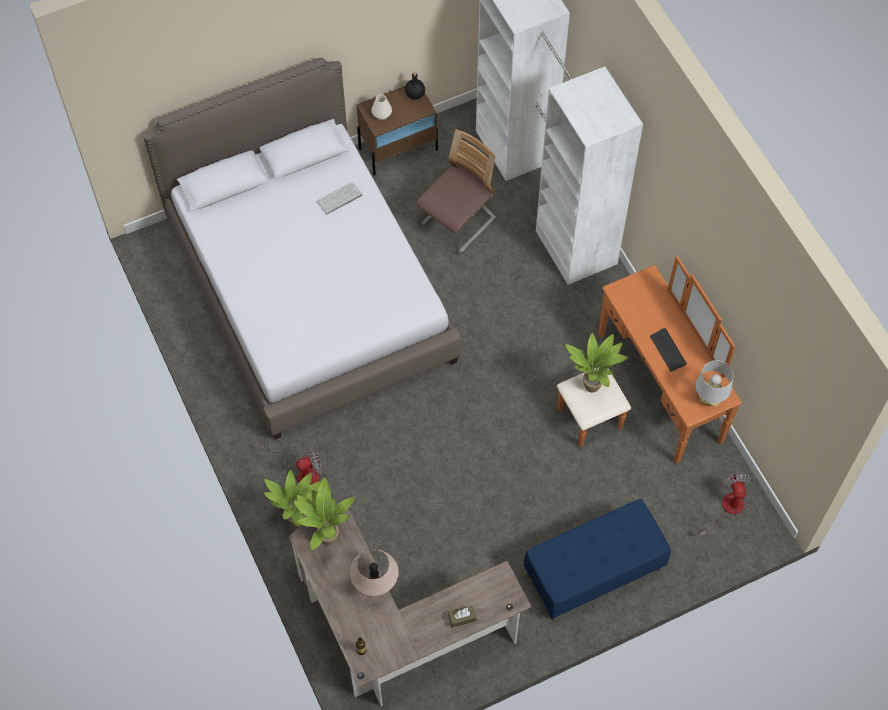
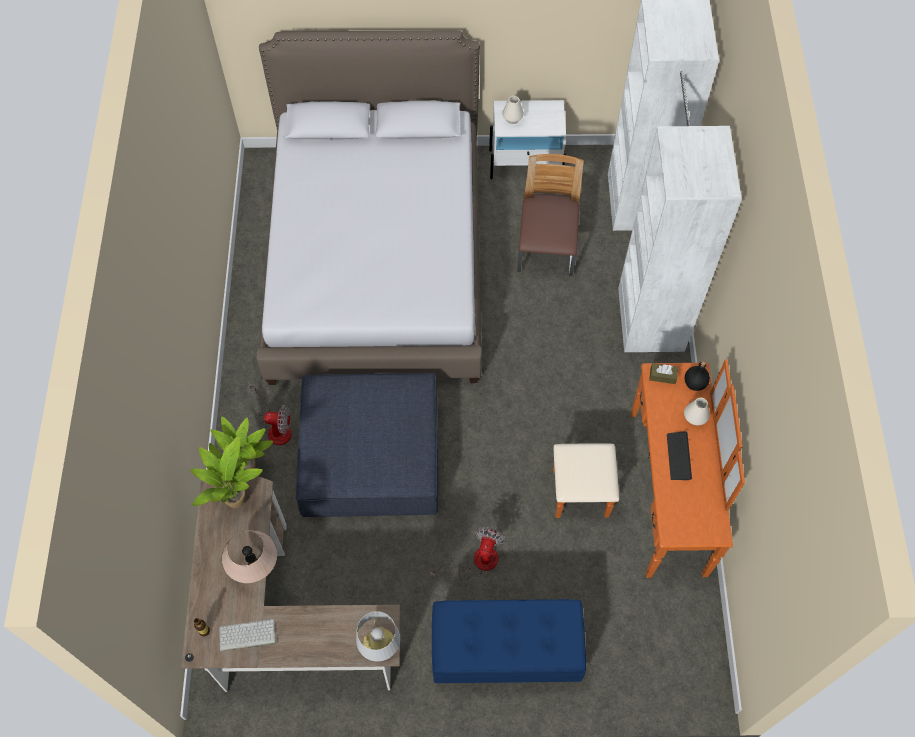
camera: 25 degrees right, 0 degrees up
(339, 199) = (426, 178): keyboard -> keyboard (246, 636)
(398, 149) = (526, 164): brown nightstand -> white nightstand
(398, 462) = (371, 455): none -> blue ottoman
(415, 95) = (554, 112): black bottle -> black bottle (695, 383)
(457, 222) = (546, 251): chair -> chair turned 60 degrees counterclockwise
(462, 618) = (321, 644): brown tissue box -> brown tissue box (662, 376)
(593, 385) = (589, 460): potted plant -> none
(665, 314) = (694, 417): none -> white vase
(709, 398) = (699, 526): grey table lamp -> grey table lamp (380, 647)
(727, 509) = (677, 650): fan -> fan (476, 562)

